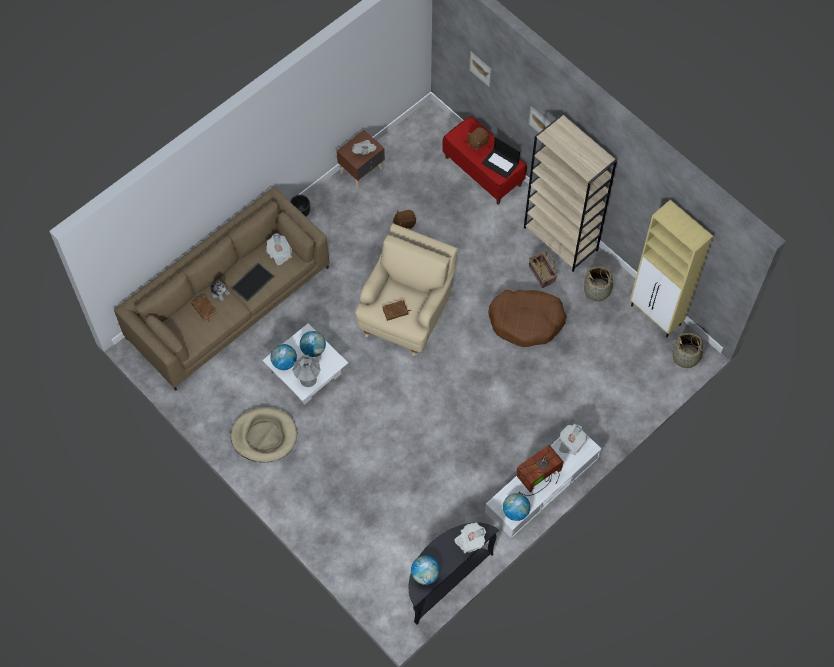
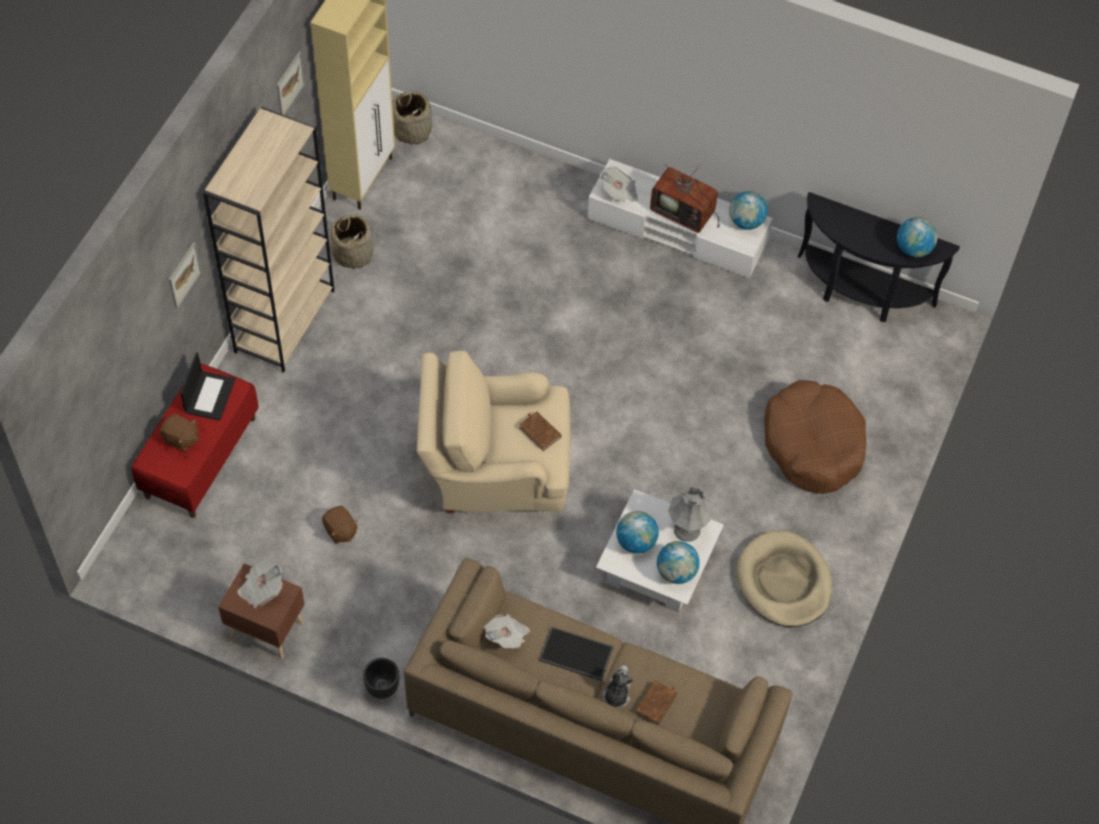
camera: 115 degrees left, 5 degrees down
(469, 540) = (841, 217): newspaper -> none
(480, 69) = (110, 379): picture -> picture (289, 84)
(526, 321) = (440, 321): brown dog bed -> brown dog bed (813, 444)
(542, 274) = (354, 325): basket -> none

